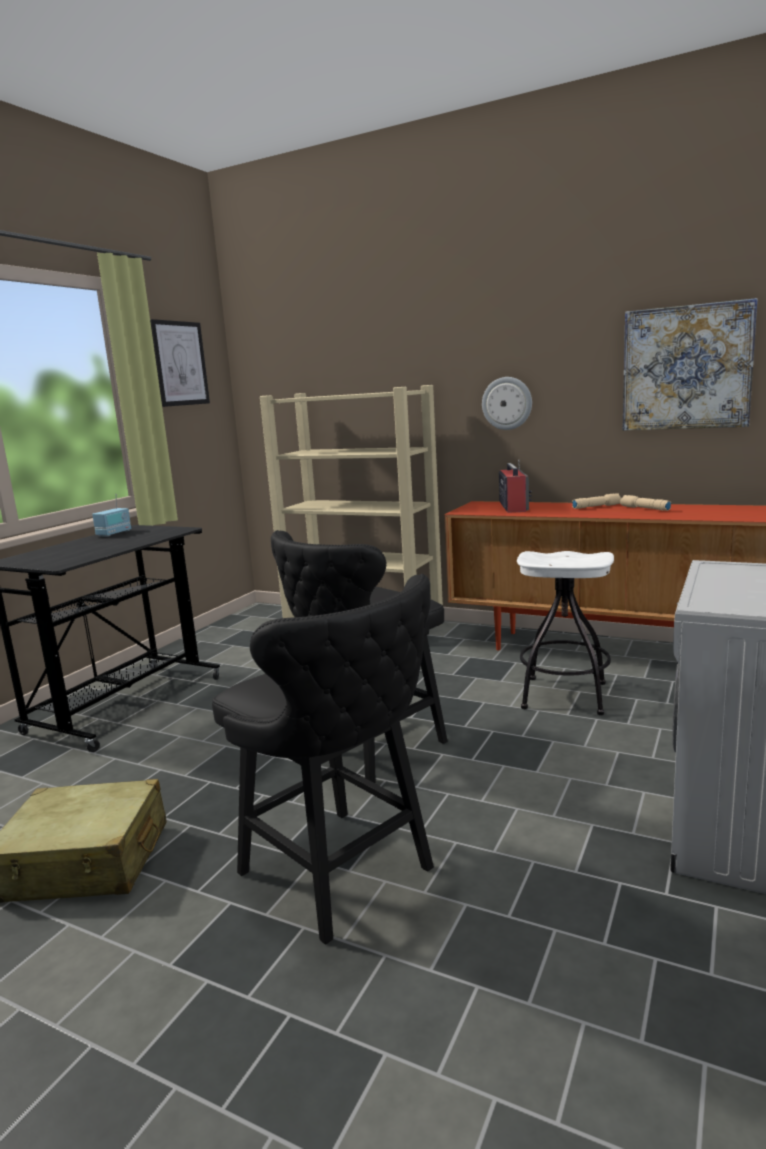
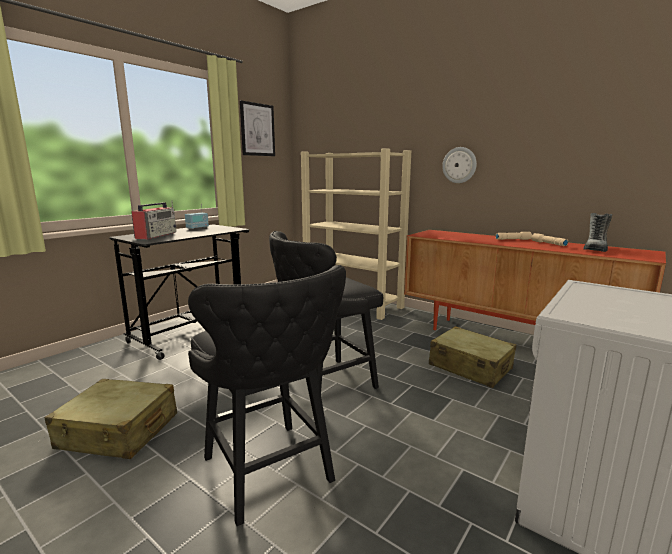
camera: 10 degrees right, 0 degrees up
(513, 507) = (455, 235): radio -> radio (157, 235)
(563, 695) = (470, 367): white stool -> beige suitcase
(686, 368) = (591, 144): picture -> none
(707, 510) = (595, 248): none -> boot

